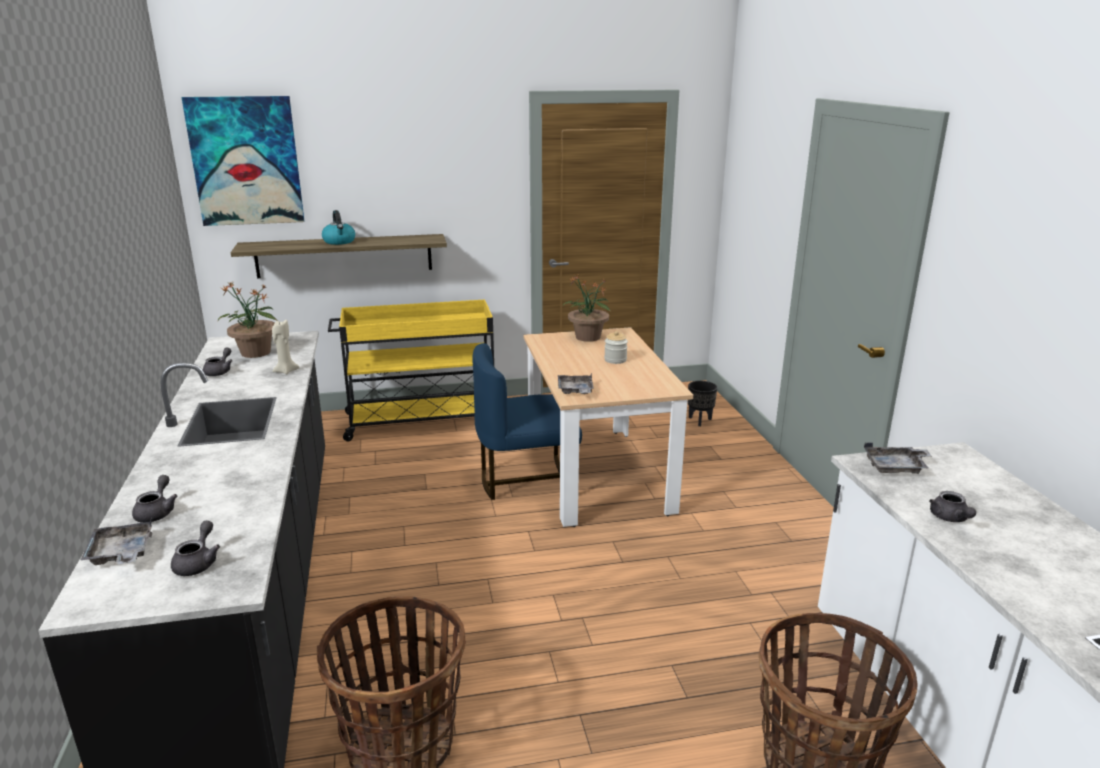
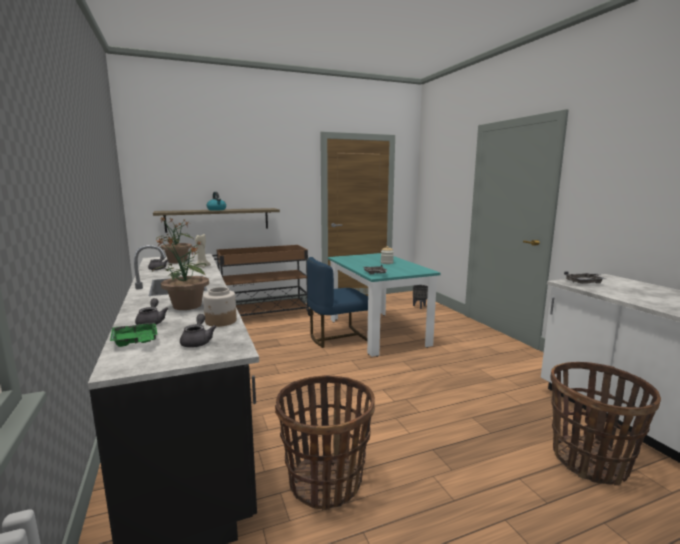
camera: 10 degrees left, 10 degrees down
(121, 554) = (136, 341): grey tray -> green tray
(246, 161) = (162, 163): picture -> none
(248, 520) = (221, 321): none -> jar
(421, 421) = (263, 315): yellow cart -> brown cart
(587, 337) = (364, 256): potted plant -> potted plant (187, 306)
(597, 474) = (377, 332): beige dining table -> turquoise dining table
(950, 518) = (636, 297): grey teapot -> none

